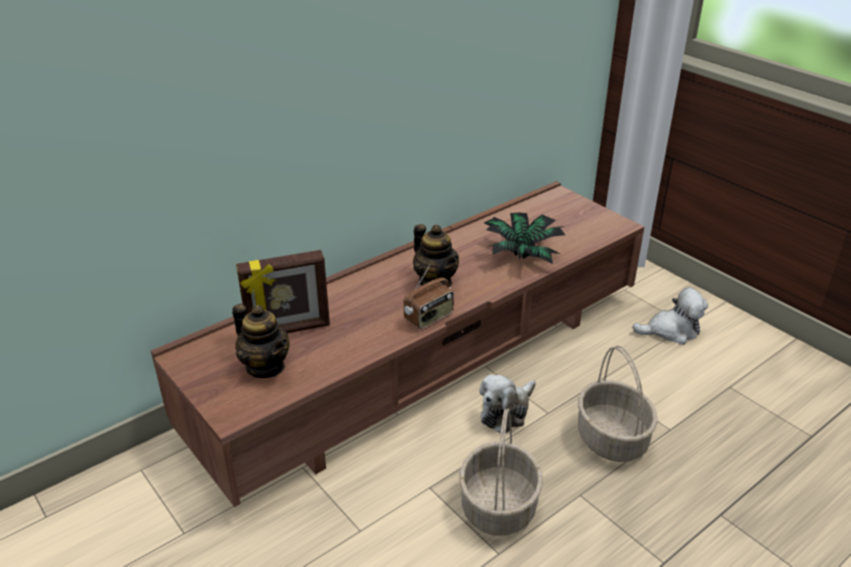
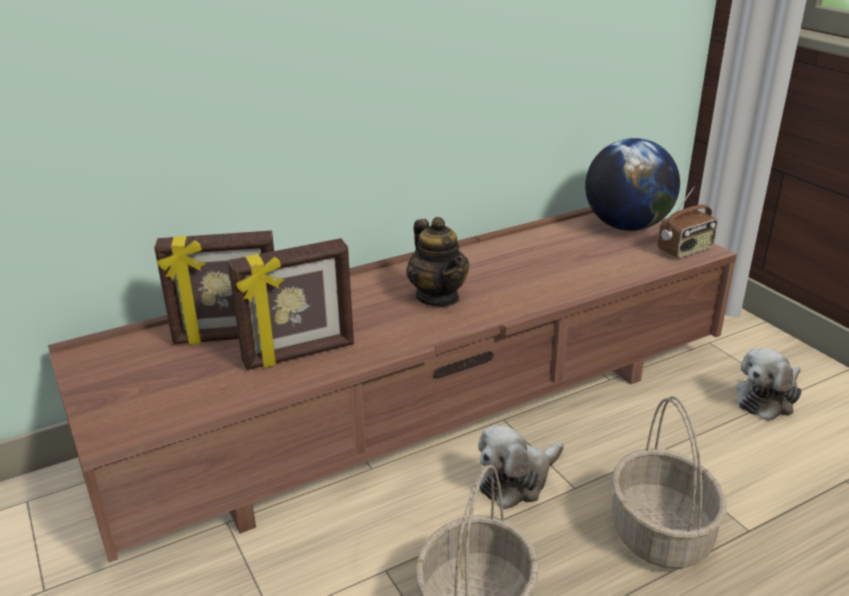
camera: 10 degrees right, 5 degrees down
(265, 367) = (180, 377): teapot -> none
(348, 339) = (299, 354): none -> picture frame
(429, 318) = (415, 338): radio -> radio (685, 250)
(521, 254) = (561, 274): potted plant -> none
(560, 208) = (626, 226): none -> globe
(671, 331) = (767, 399): plush toy -> plush toy turned 135 degrees clockwise

